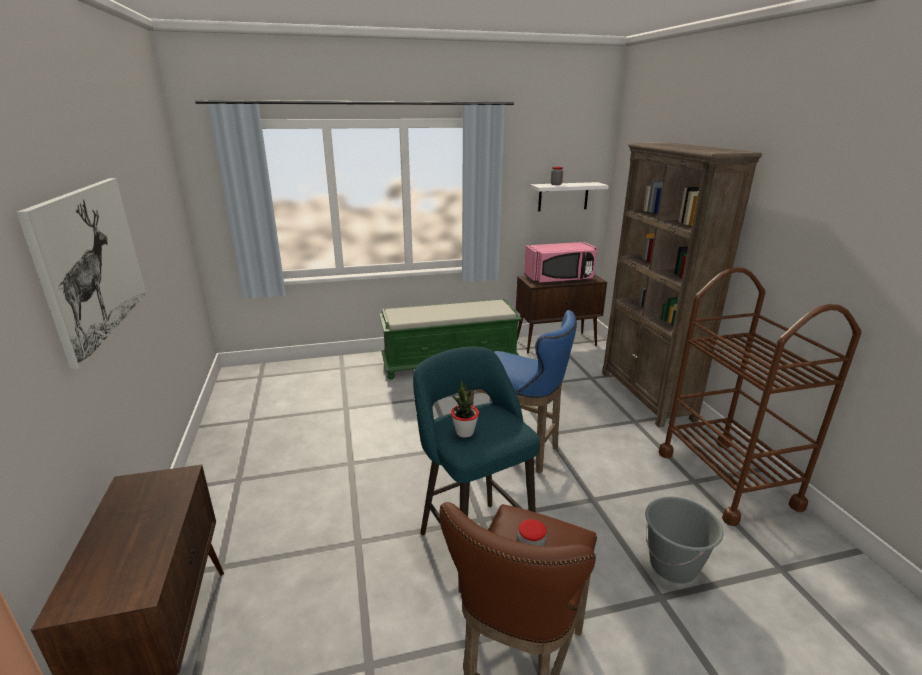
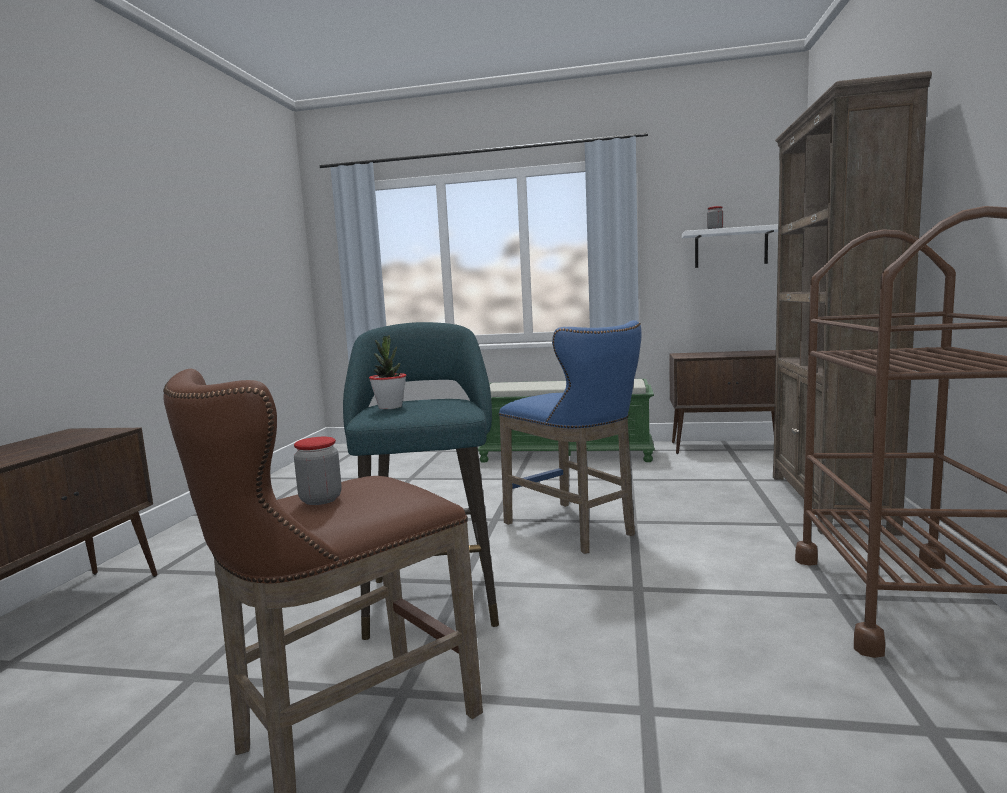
camera: 25 degrees right, 15 degrees down
(91, 262) = (120, 240): picture -> none
(560, 279) = (725, 354): pink microwave -> none
(673, 566) = (705, 680): grey bucket -> none

